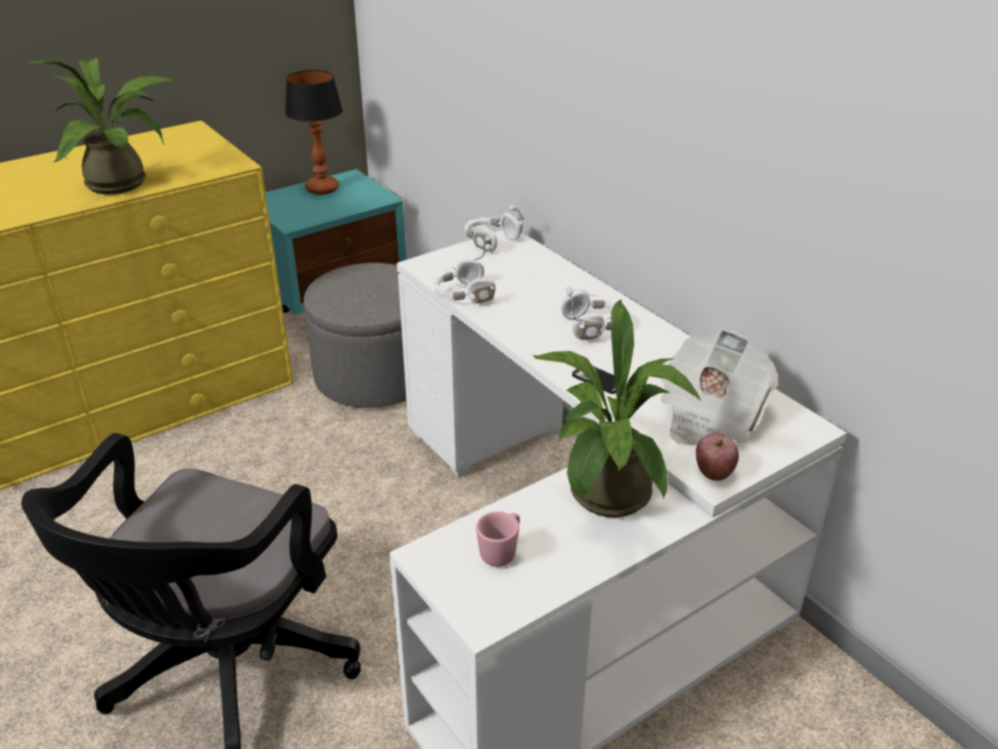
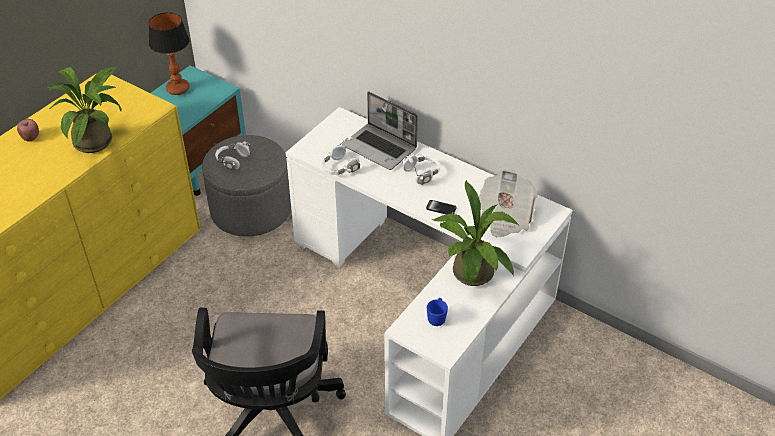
camera: 20 degrees left, 10 degrees up
(490, 241) = (332, 122): white headphones -> white headphones (232, 160)
(501, 552) = (437, 317): pink mug -> blue mug
(544, 283) = (380, 148): none -> laptop
(714, 472) = (519, 249): apple -> apple (30, 137)

